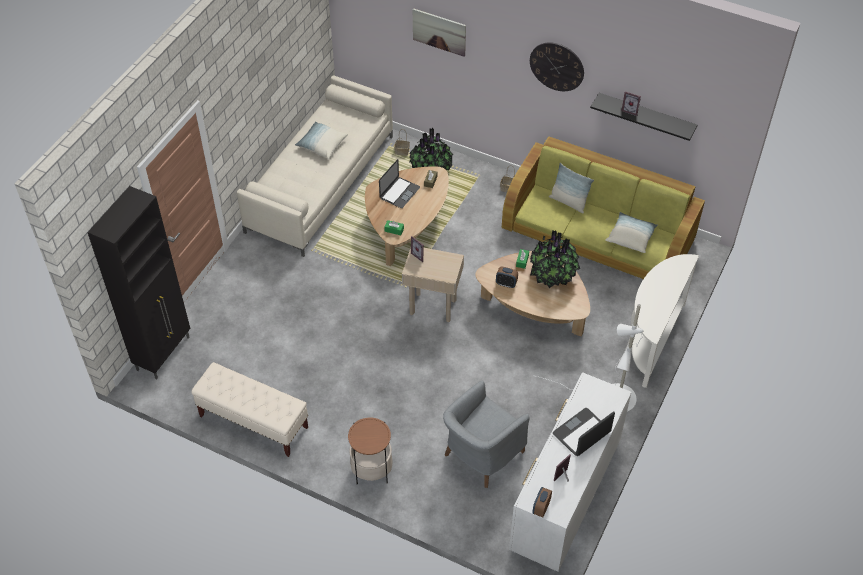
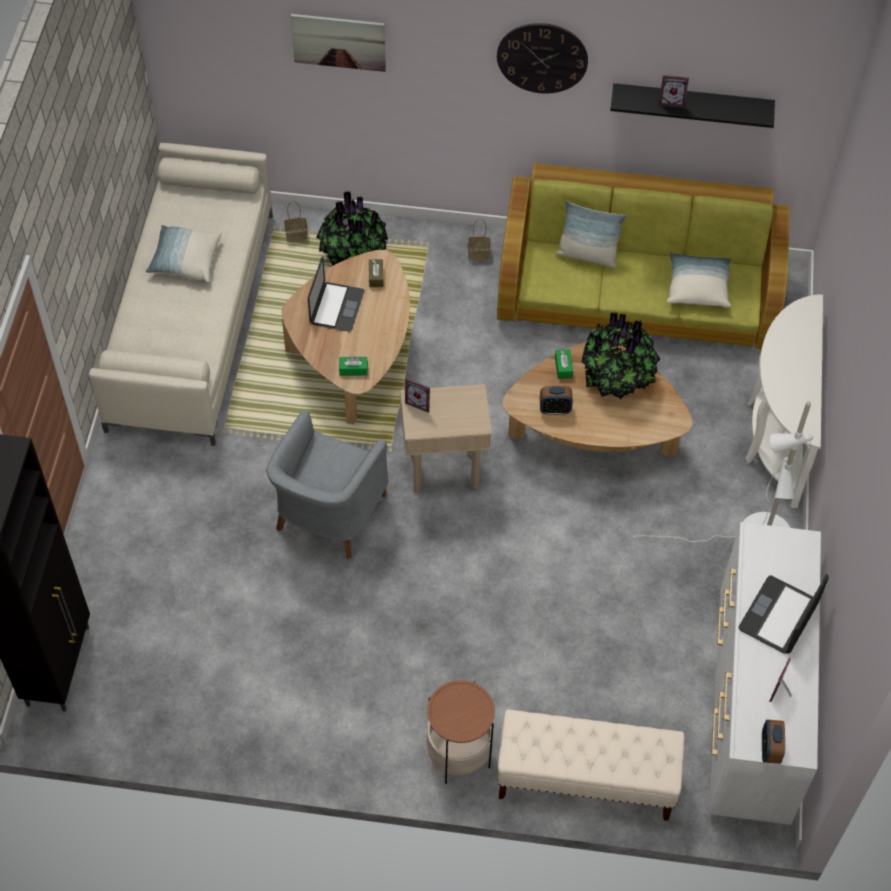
camera: 20 degrees left, 5 degrees up
(253, 422) = (248, 734): beige bench -> beige bench (585, 781)
(481, 455) = (608, 681): grey armchair -> grey armchair (328, 515)

